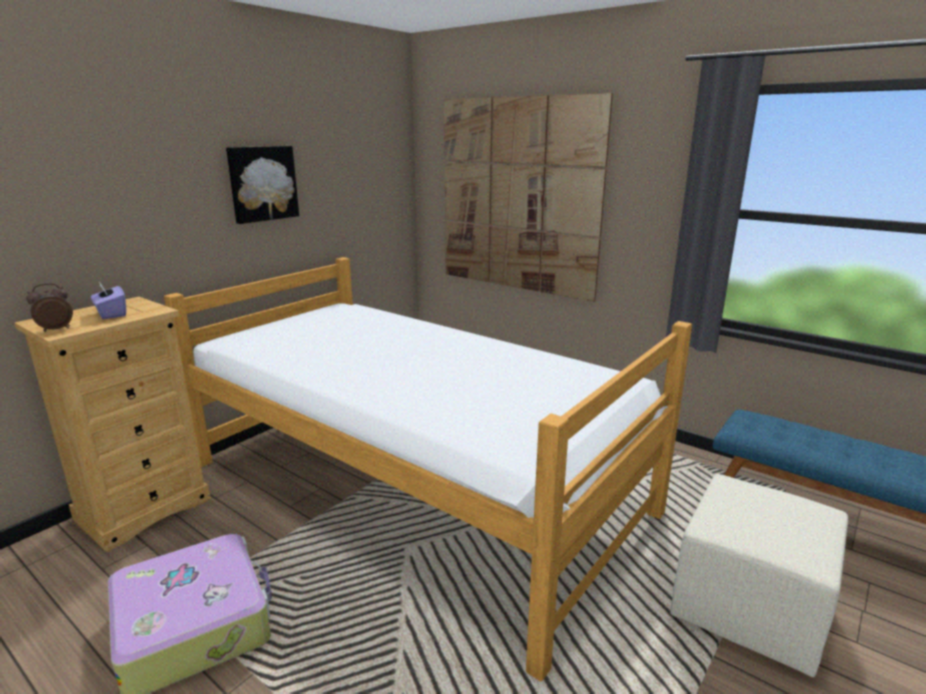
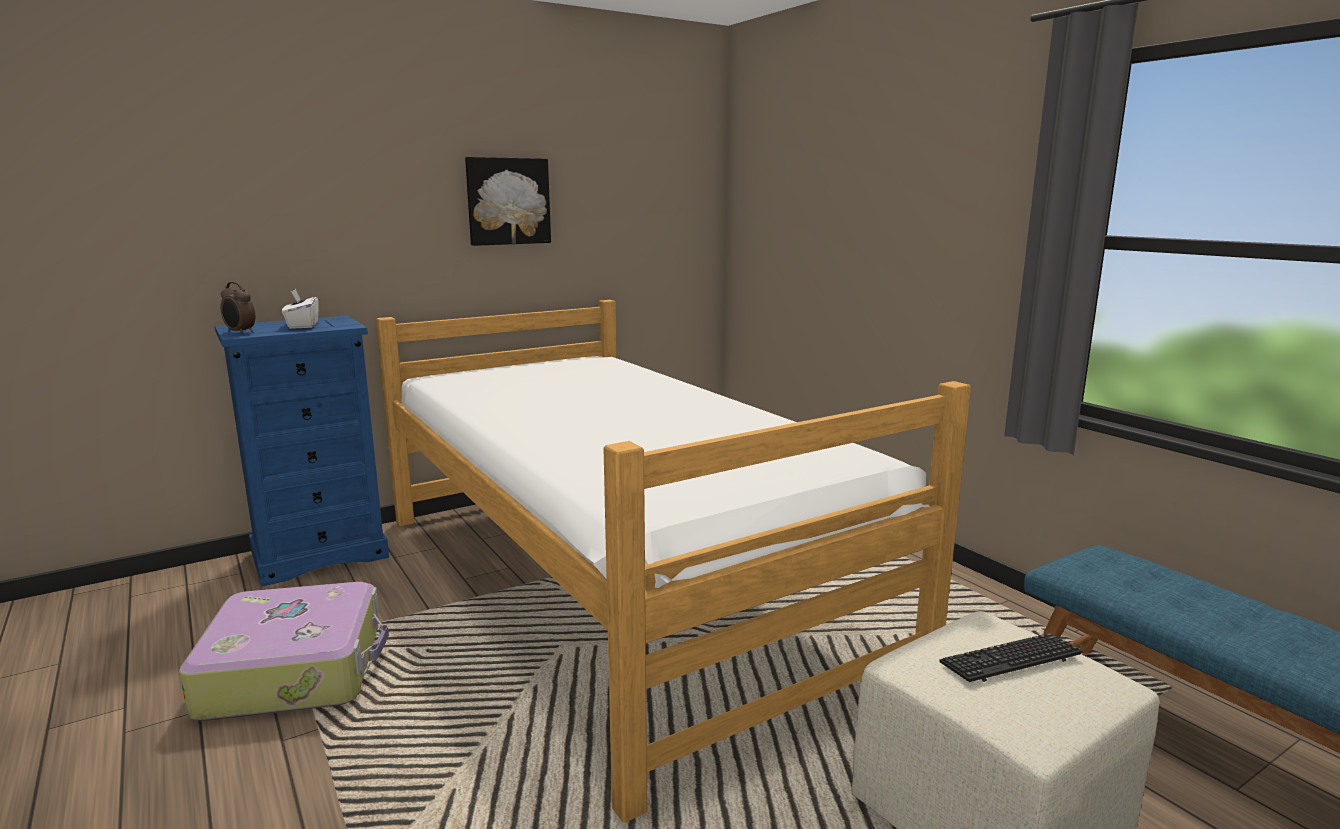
camera: 20 degrees right, 5 degrees down
(56, 329) = (240, 332): alarm clock -> alarm clock turned 135 degrees counterclockwise
(111, 314) = (302, 325): purple tissue box -> white tissue box
(144, 508) = (320, 554): beige dresser -> blue dresser
(518, 196) = (835, 228): picture -> none
(766, 509) = (1010, 660): none -> keyboard

